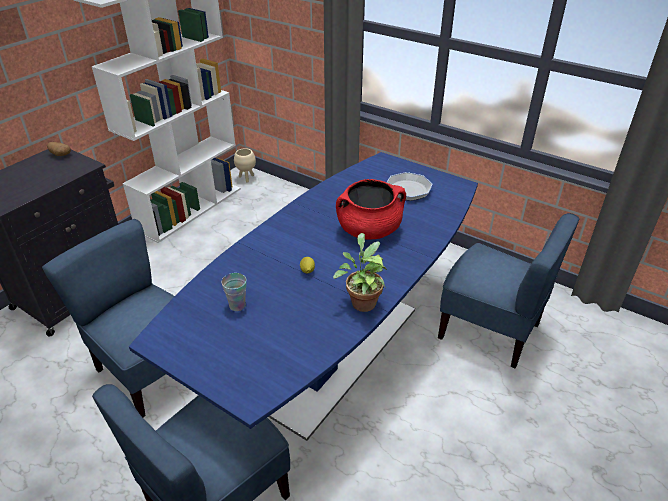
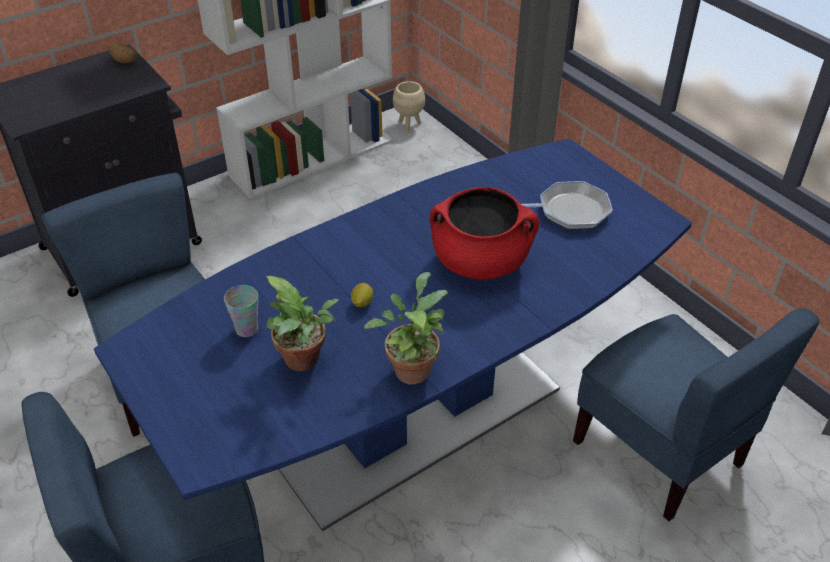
camera: 20 degrees right, 5 degrees up
(289, 315) = (305, 361): none -> potted plant

